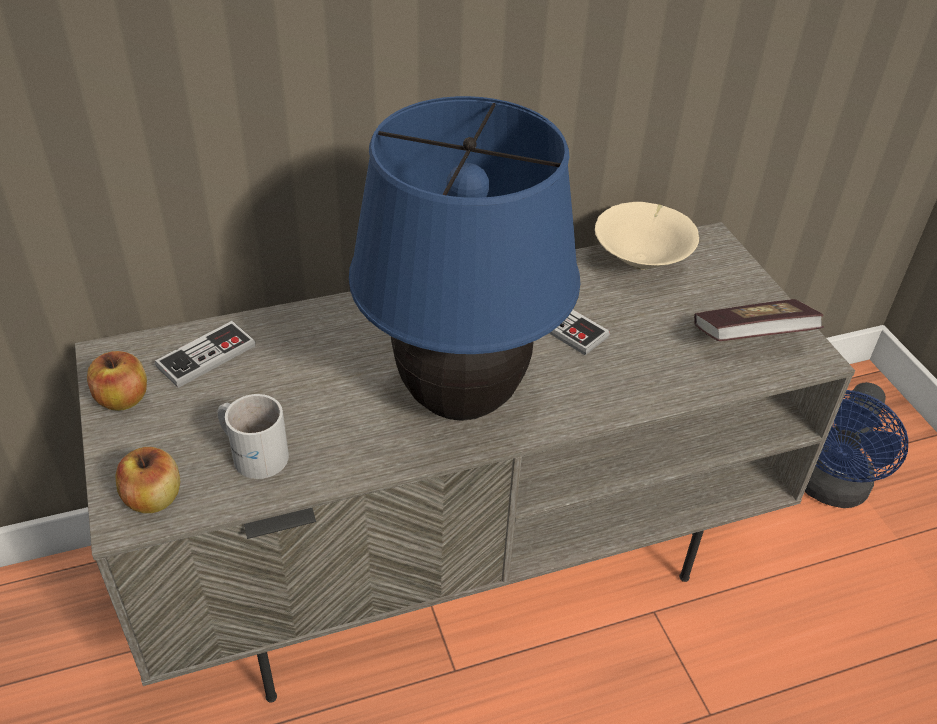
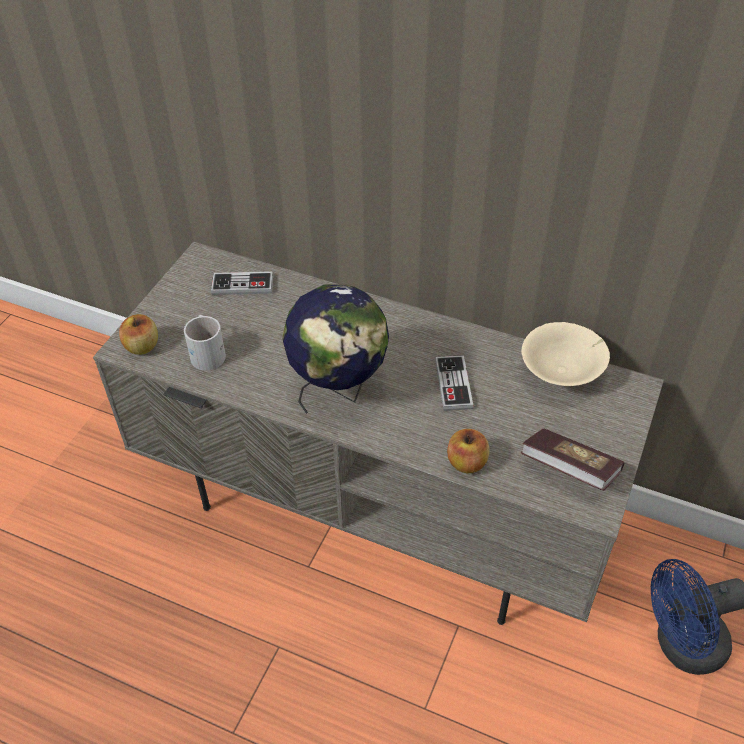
camera: 45 degrees right, 5 degrees up
(123, 399) = (182, 285): apple -> apple (467, 463)
(459, 399) = (339, 390): blue table lamp -> globe

